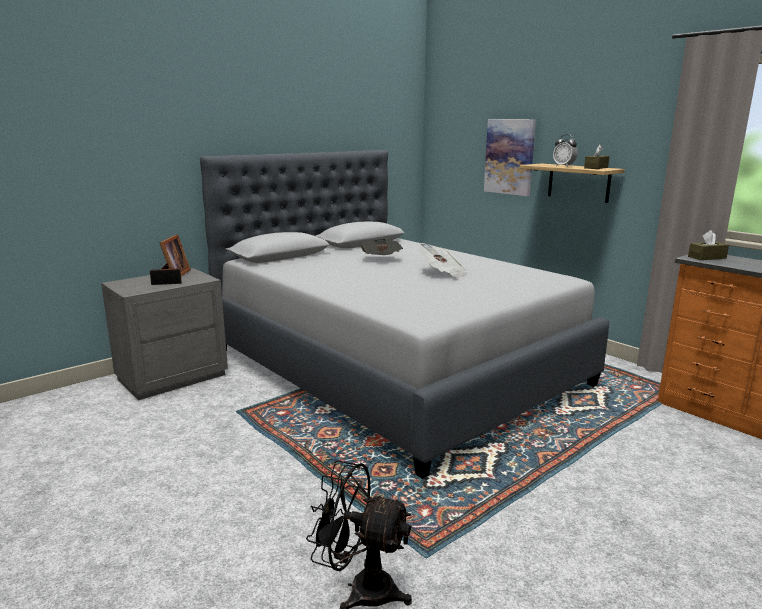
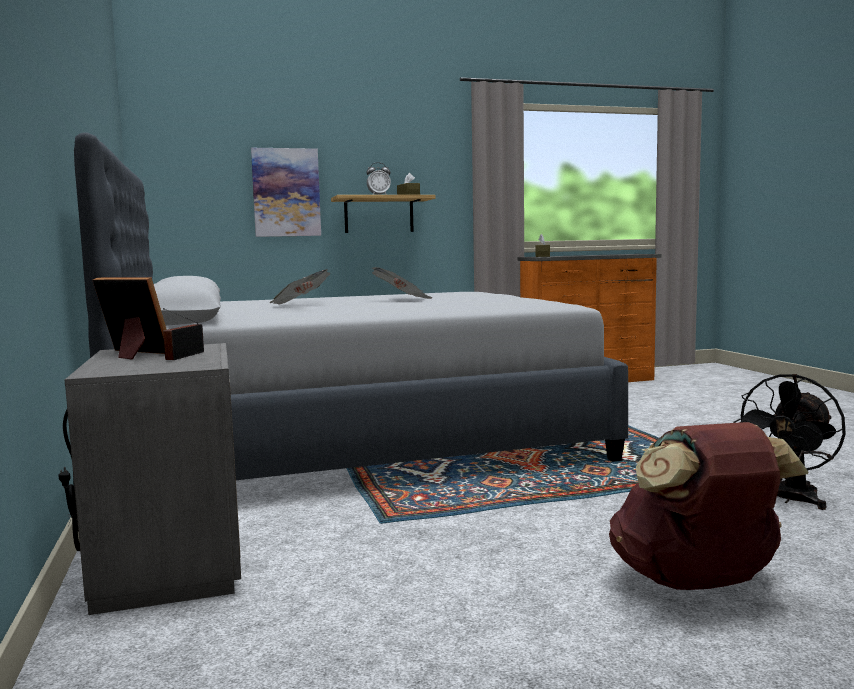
camera: 65 degrees left, 10 degrees down
(157, 537) = (697, 582): none -> brown backpack

